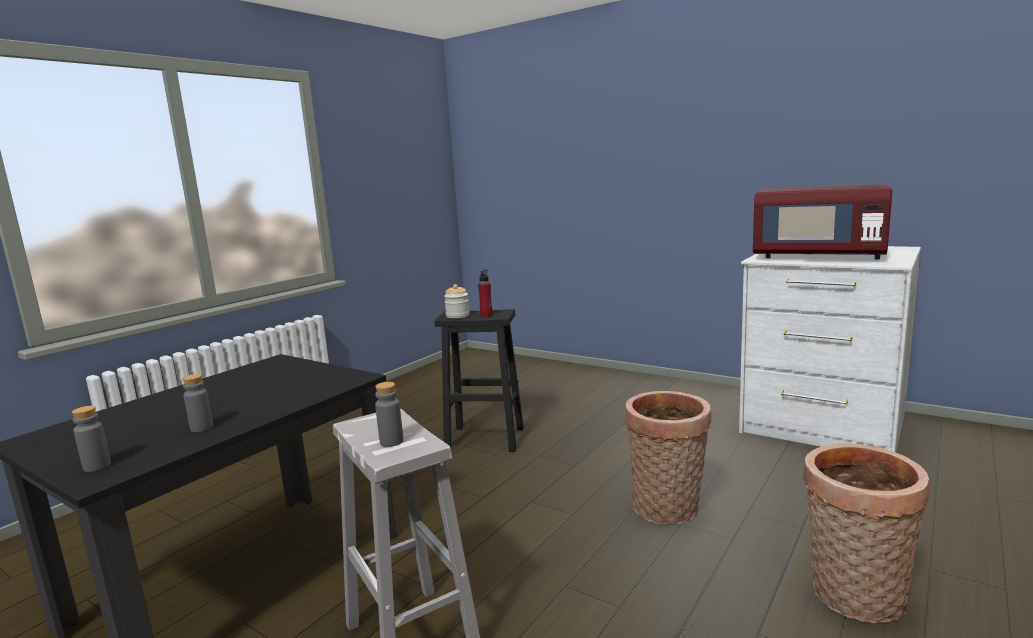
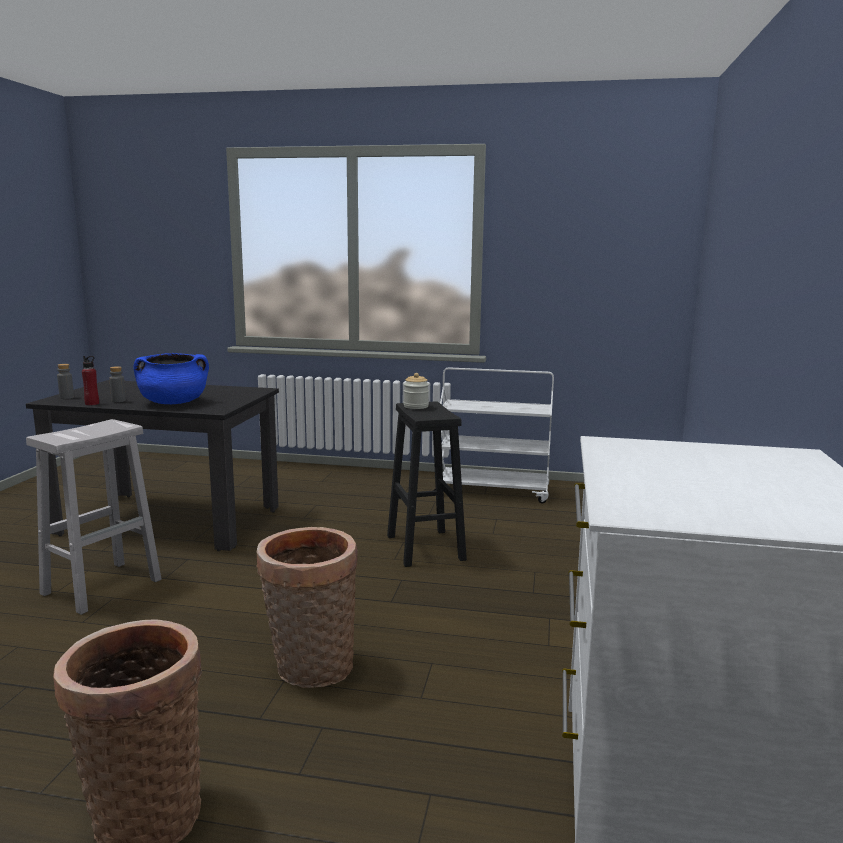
camera: 65 degrees right, 0 degrees up
(278, 397) = (174, 403): none -> blue cooking pot
(391, 441) = (72, 433): grey bottle -> none
(399, 397) = (493, 491): none -> white cart
(486, 315) = (424, 414): red bottle -> red bottle (92, 404)
(817, 256) = (671, 470): red microwave -> none

